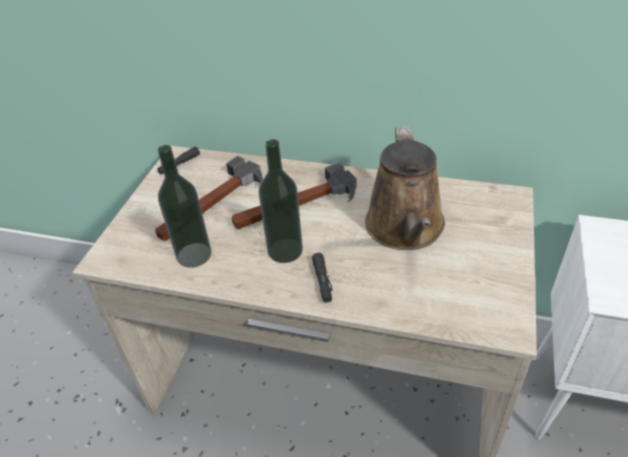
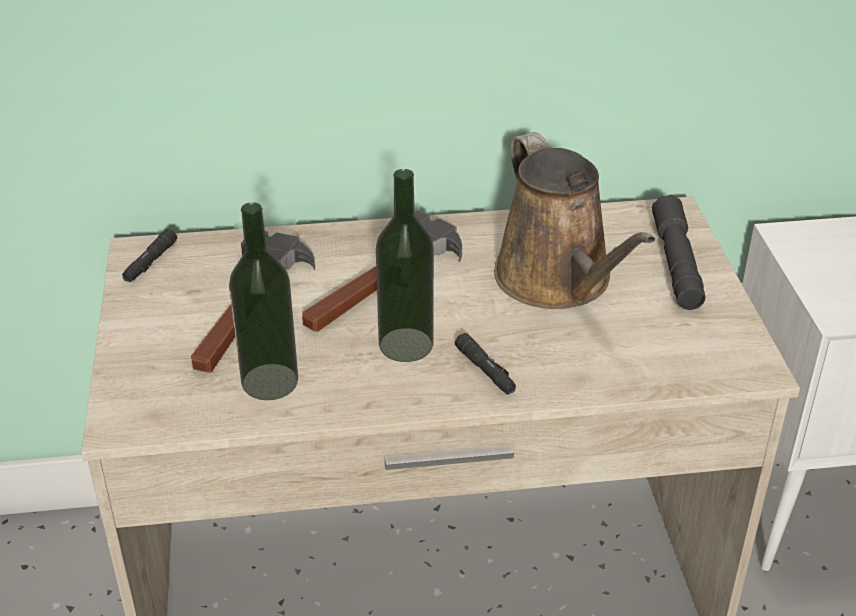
camera: 25 degrees left, 5 degrees down
(494, 234) = (676, 264): none -> grey flashlight

